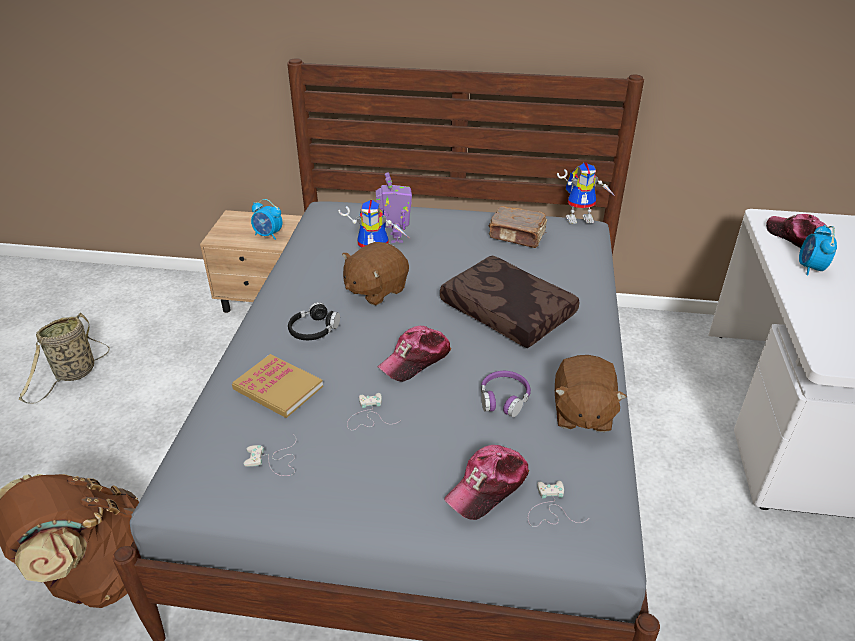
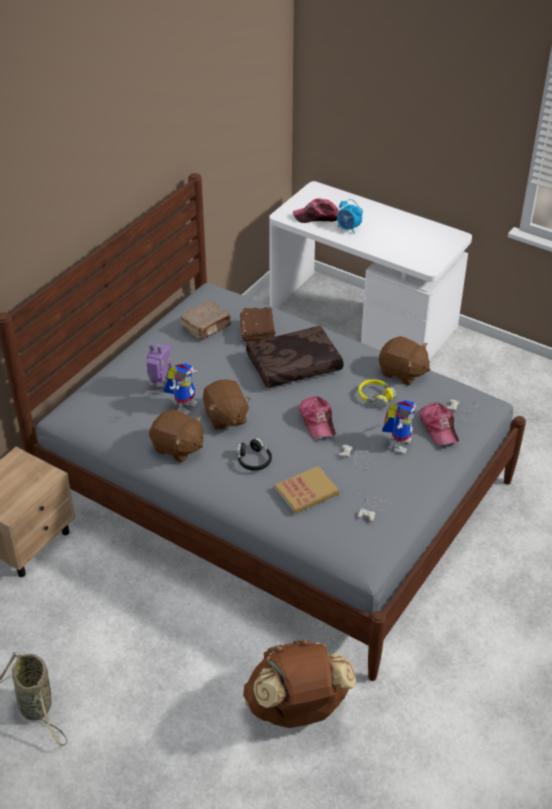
camera: 65 degrees left, 5 degrees up
(268, 235) = (33, 476): alarm clock -> none
(307, 275) = (177, 448): none -> brown plush toy
(504, 398) = (375, 397): purple headphones -> yellow headphones
(543, 269) = (258, 331): none -> brown book
(581, 218) = (203, 289): toy robot -> toy robot (398, 442)

